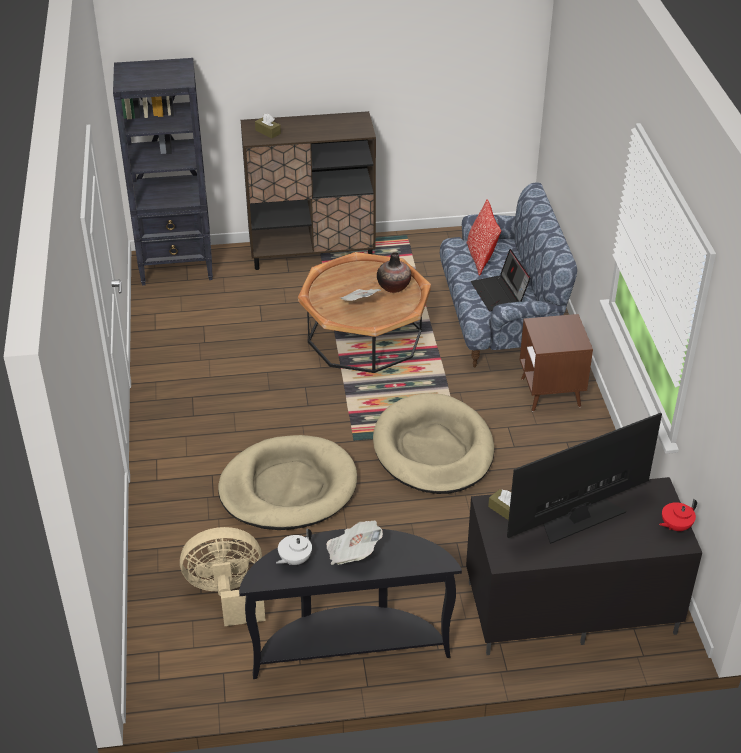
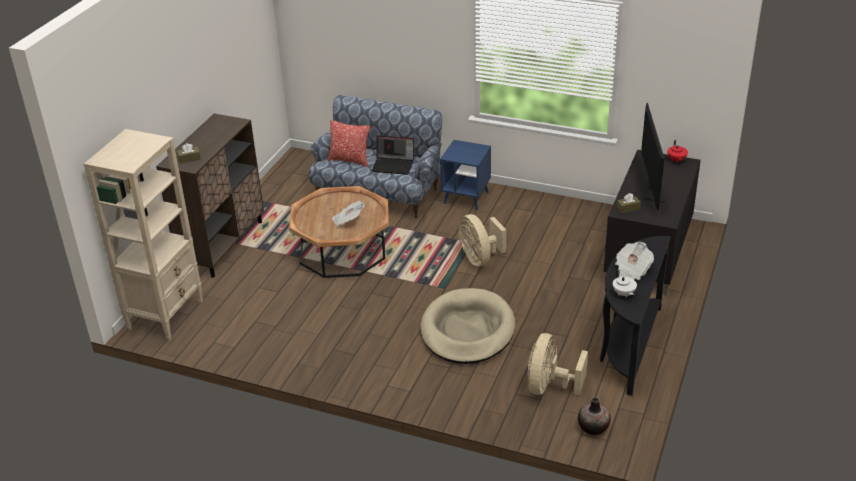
camera: 60 degrees left, 5 degrees down
(177, 267) = (166, 315): black bookcase -> beige bookcase
(394, 286) = (344, 202): vase -> vase (593, 428)
(433, 449) = (479, 258): beige dog bed -> beige fan
(550, 392) = (466, 198): brown side table -> blue side table

